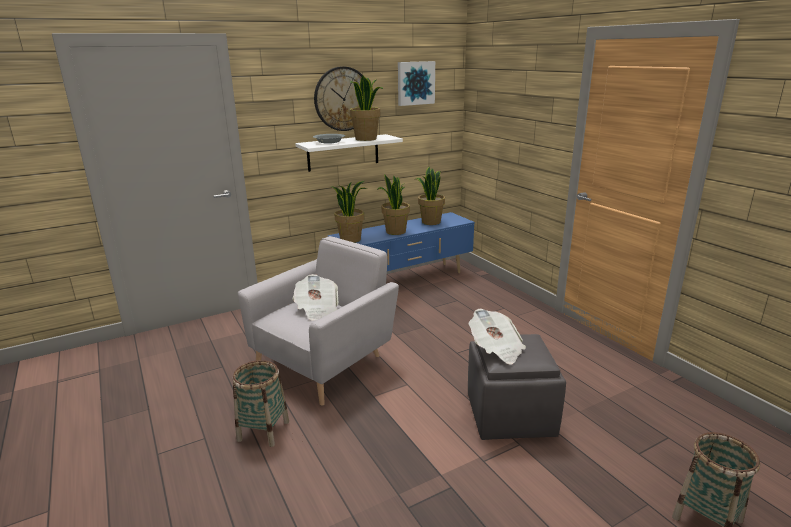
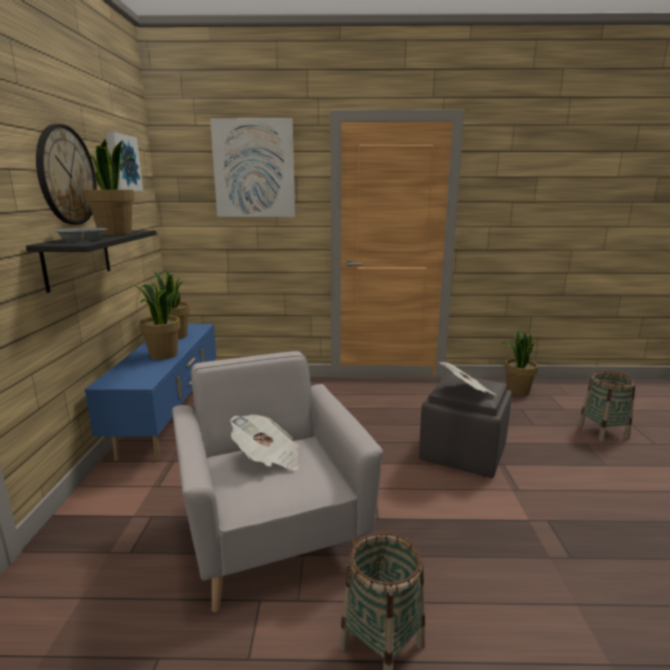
camera: 60 degrees left, 5 degrees down
(343, 152) = (77, 258): white shelf -> black shelf
(350, 239) = (132, 380): potted plant -> potted plant (517, 391)
(522, 87) = (254, 169): none -> picture

